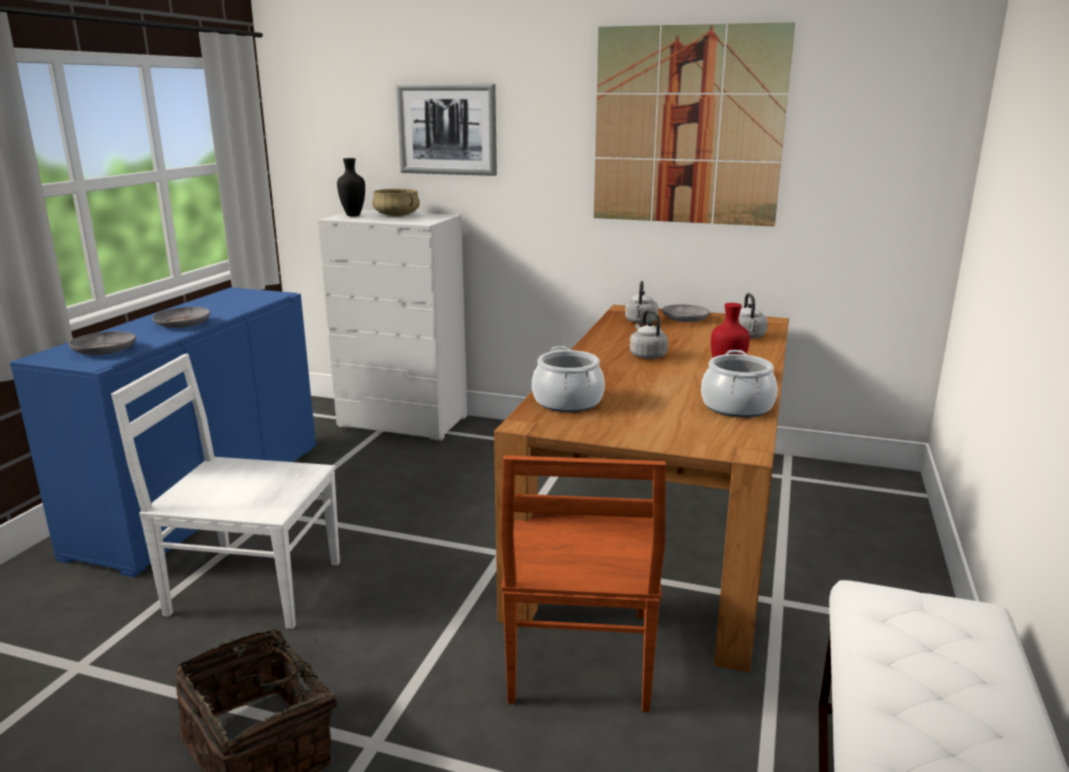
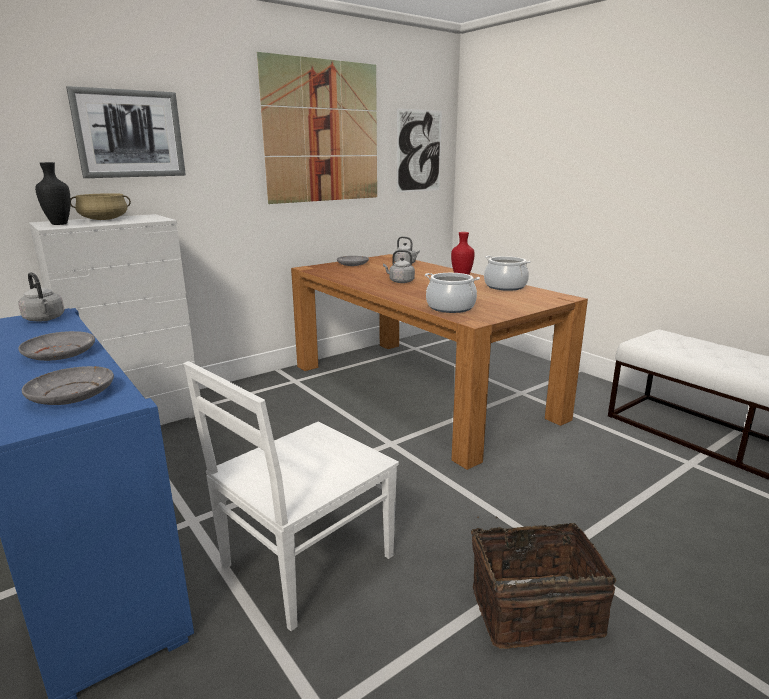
camera: 55 degrees left, 0 degrees up
(579, 659) = (526, 457): brown chair -> none
(641, 322) = (339, 271): grey kettle -> grey kettle (45, 319)
(878, 158) = (419, 151): none -> picture

